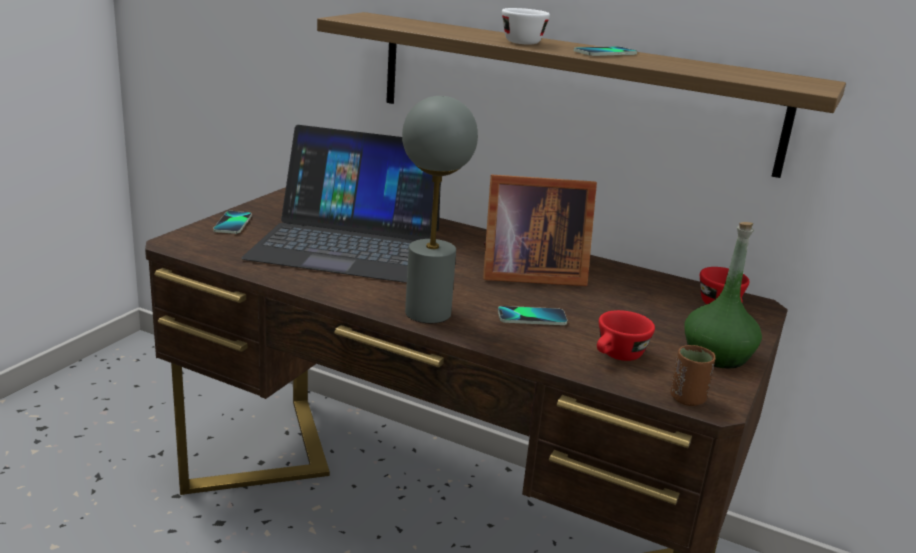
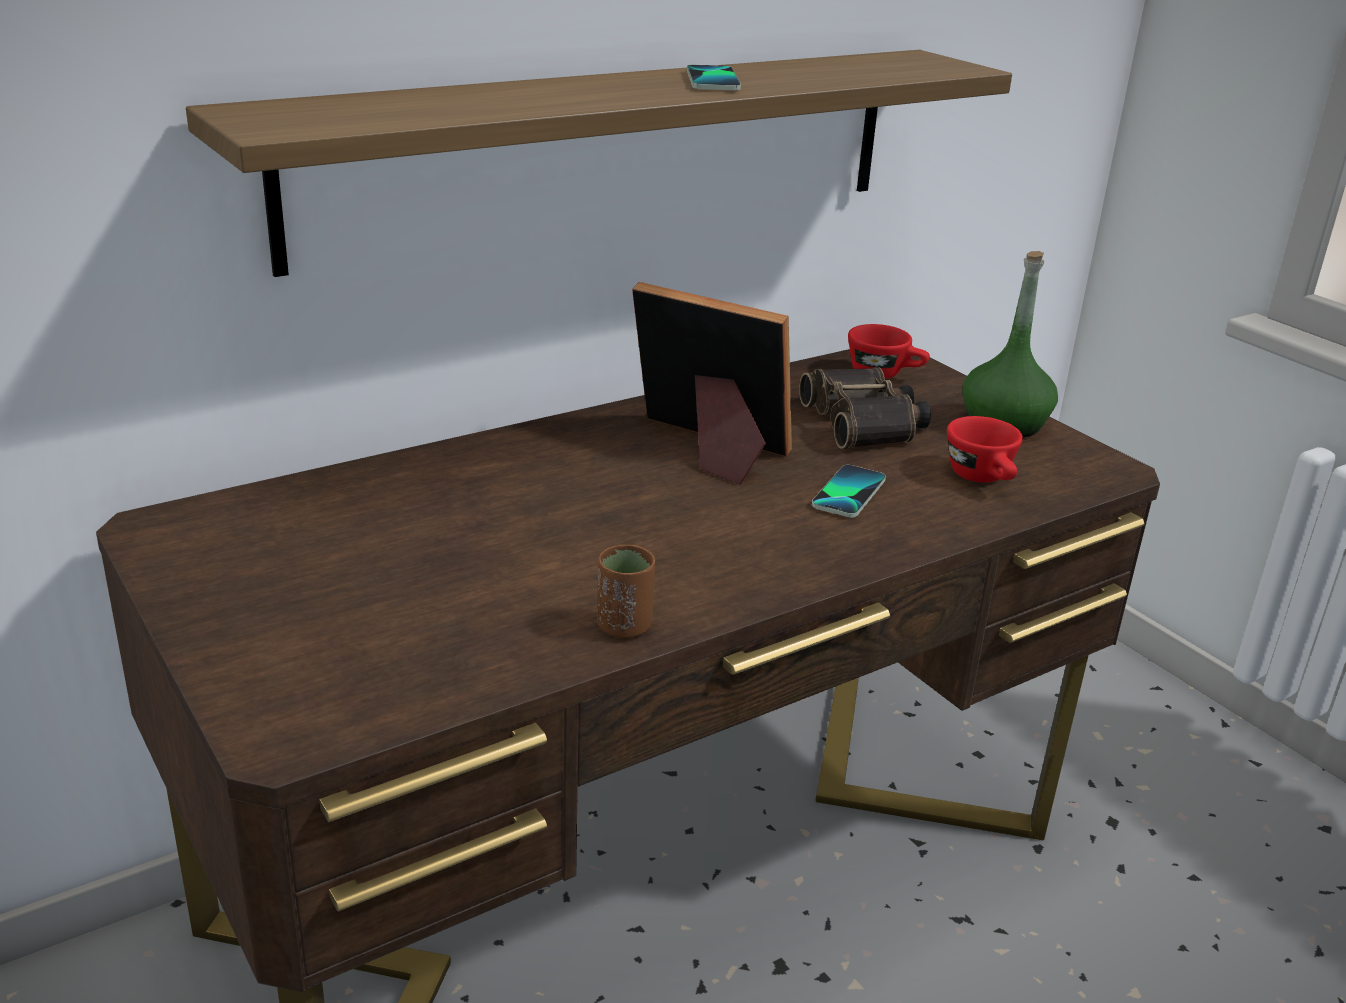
camera: 60 degrees left, 5 degrees up
(233, 223) = (246, 645): phone -> none
(347, 243) = (467, 552): laptop -> none
(428, 313) = (792, 562): grey table lamp -> none
(521, 41) = (597, 93): white cup -> none
(528, 274) = (708, 449): picture frame -> picture frame turned 90 degrees counterclockwise
(636, 310) = (865, 422): none -> binoculars
(687, 399) = (1099, 478): brown cup -> brown cup (624, 626)

